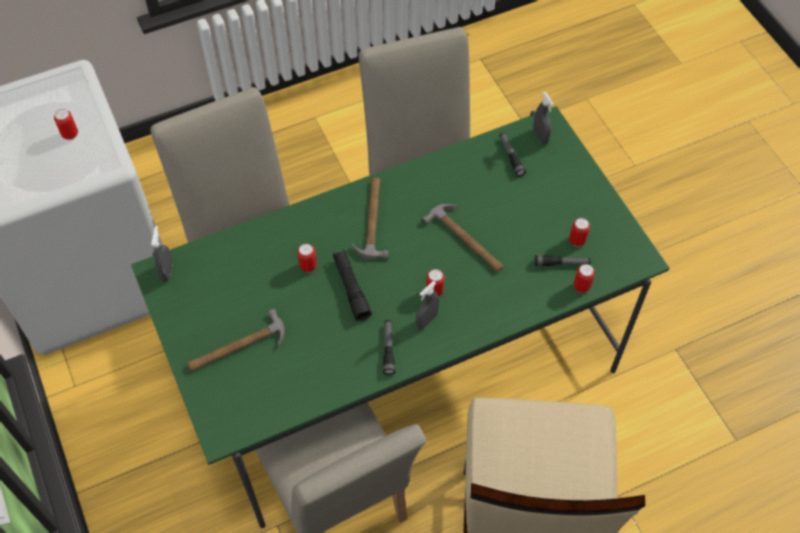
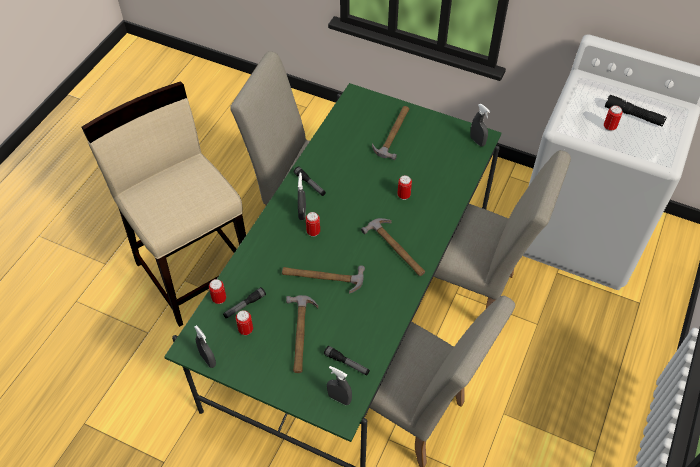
camera: 140 degrees right, 5 degrees down
(351, 288) = (365, 200): black flashlight -> black flashlight (633, 115)
(531, 204) = (300, 335): none -> hammer
(630, 237) = (208, 360): none -> grey spray bottle

